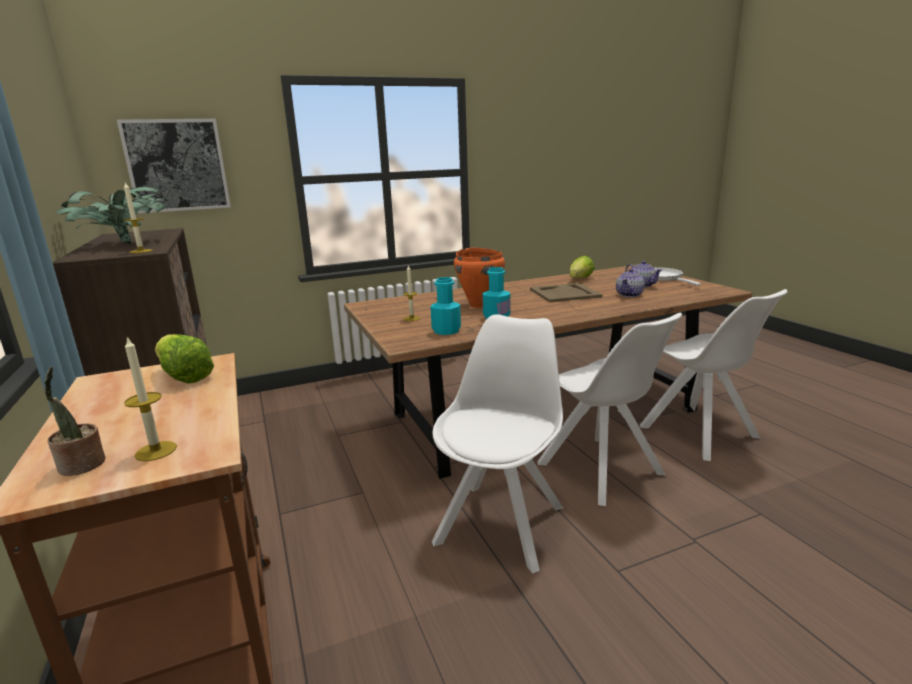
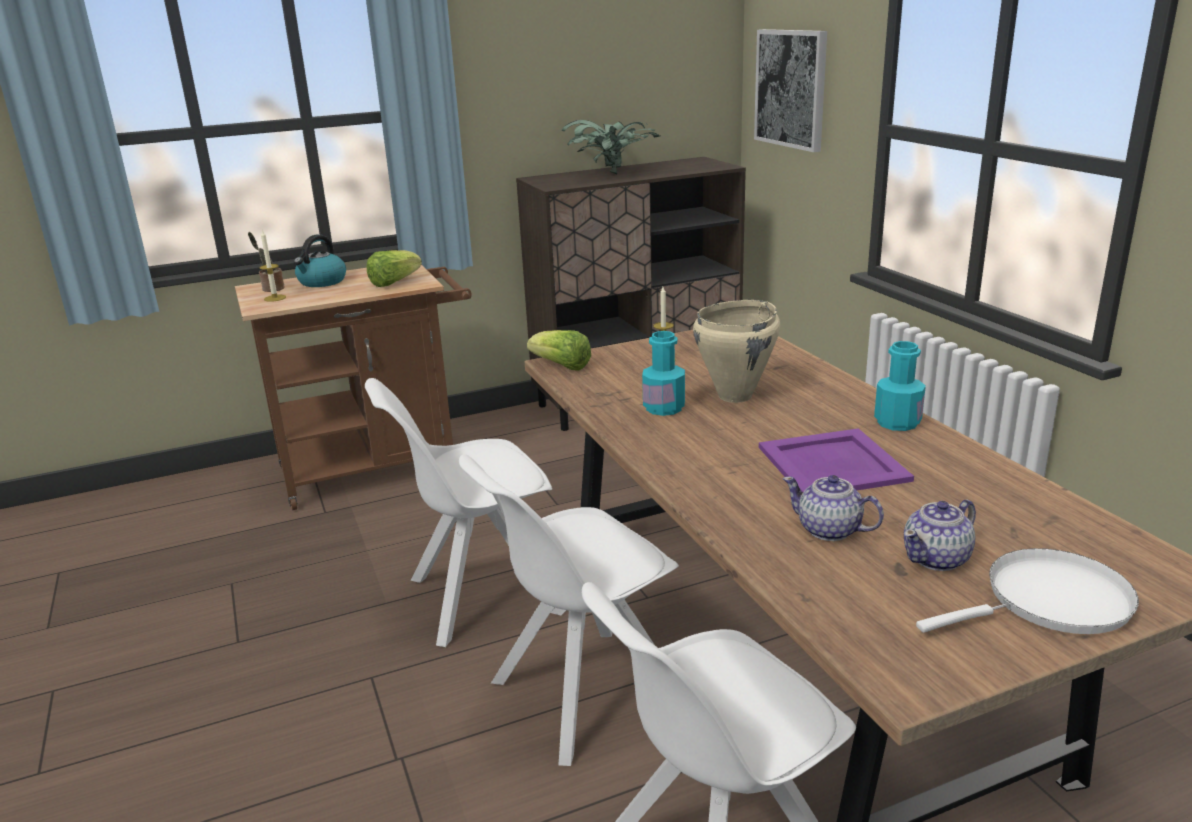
camera: 90 degrees right, 5 degrees up
(102, 426) = (322, 282): none -> kettle
(141, 251) = (559, 184): candle -> none
(446, 331) = (603, 381): turquoise bottle -> turquoise bottle (897, 422)
(480, 305) = (736, 396): orange cooking pot -> beige cooking pot
(502, 522) = (480, 597): white chair -> white chair turned 135 degrees clockwise
(565, 293) = (834, 464): beige tray -> purple tray
(580, 279) = (980, 487): lettuce -> lettuce (561, 366)

